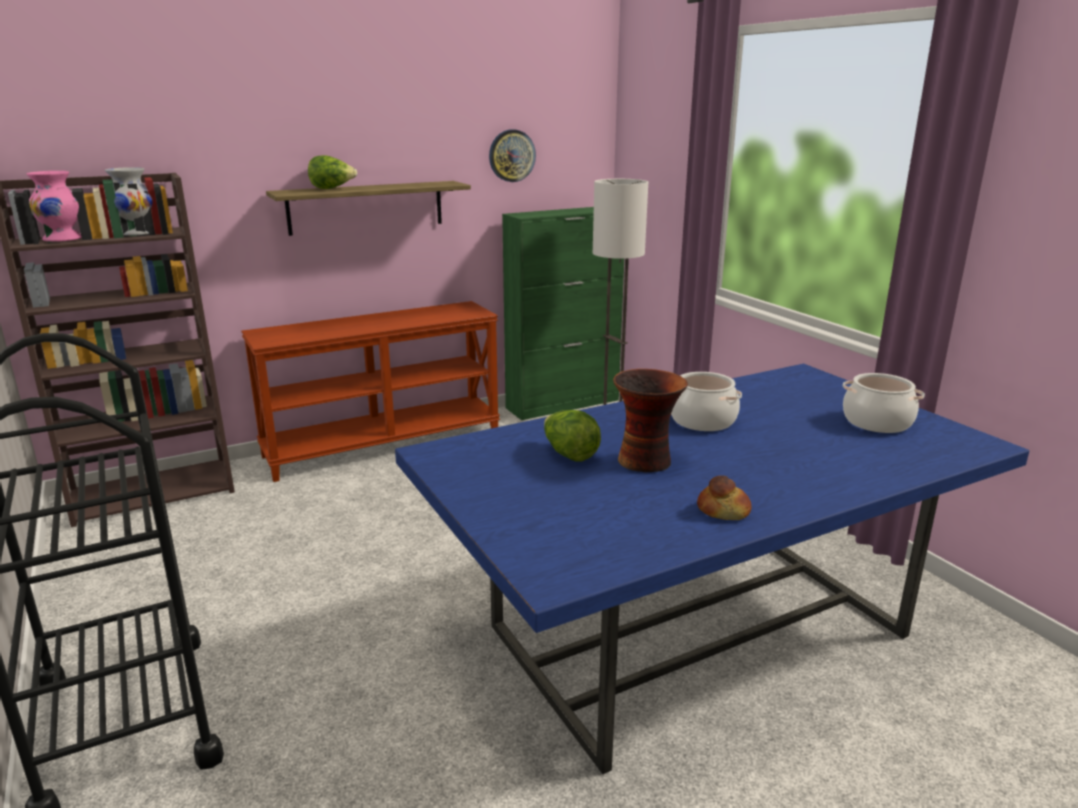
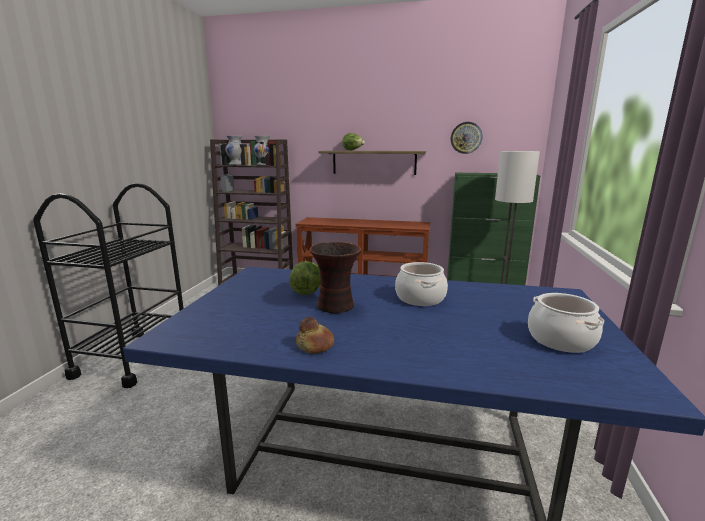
camera: 40 degrees right, 5 degrees down
(64, 239) = (237, 164): pink vase -> white vase

